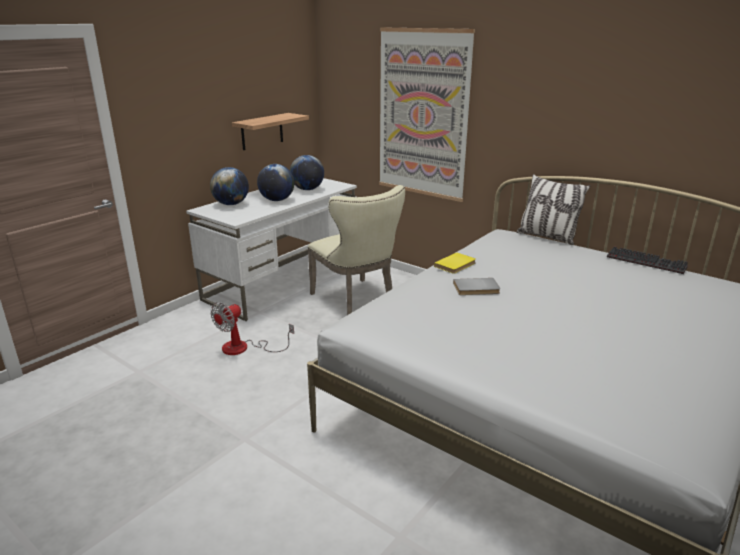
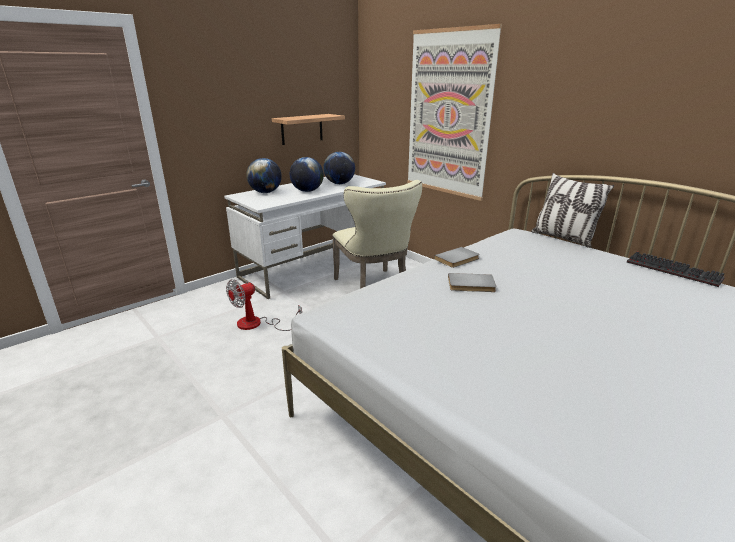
camera: 10 degrees right, 0 degrees up
(456, 265) = (457, 259): yellow book -> grey book

